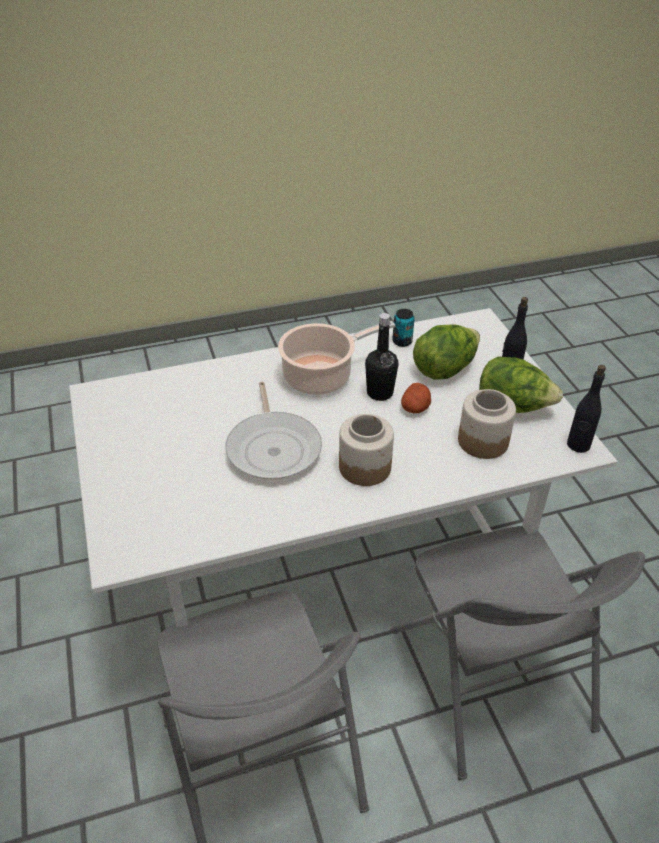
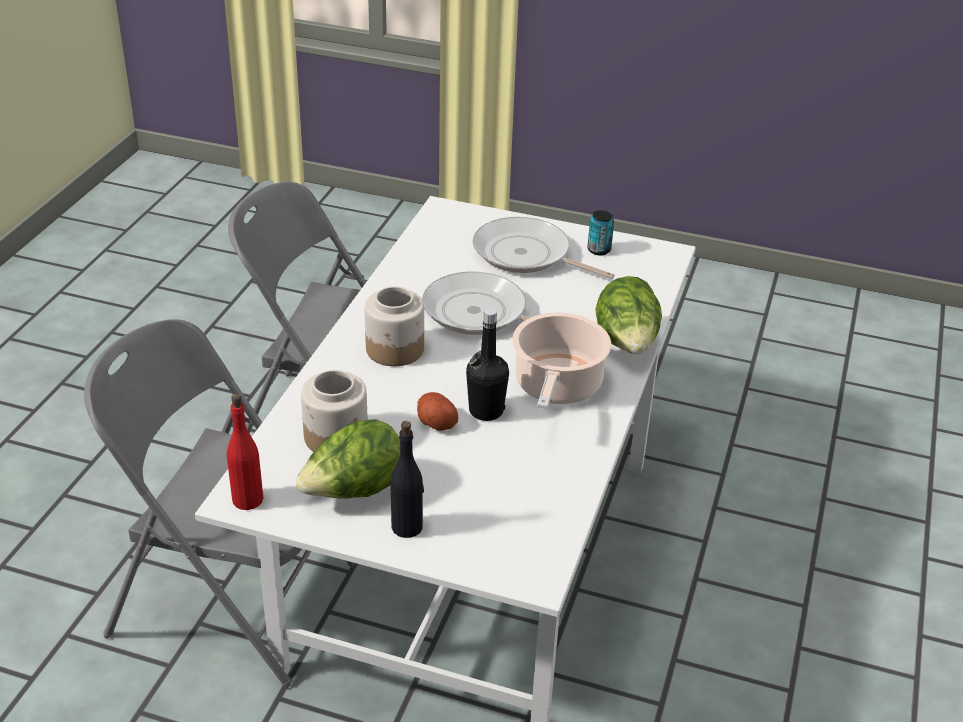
camera: 125 degrees right, 5 degrees down
(161, 464) = (526, 255): none -> frying pan
(402, 341) = (561, 477): can -> can (599, 250)
(444, 369) = (473, 480): lettuce -> lettuce (627, 344)
(578, 445) = (247, 499): black bottle -> red bottle

